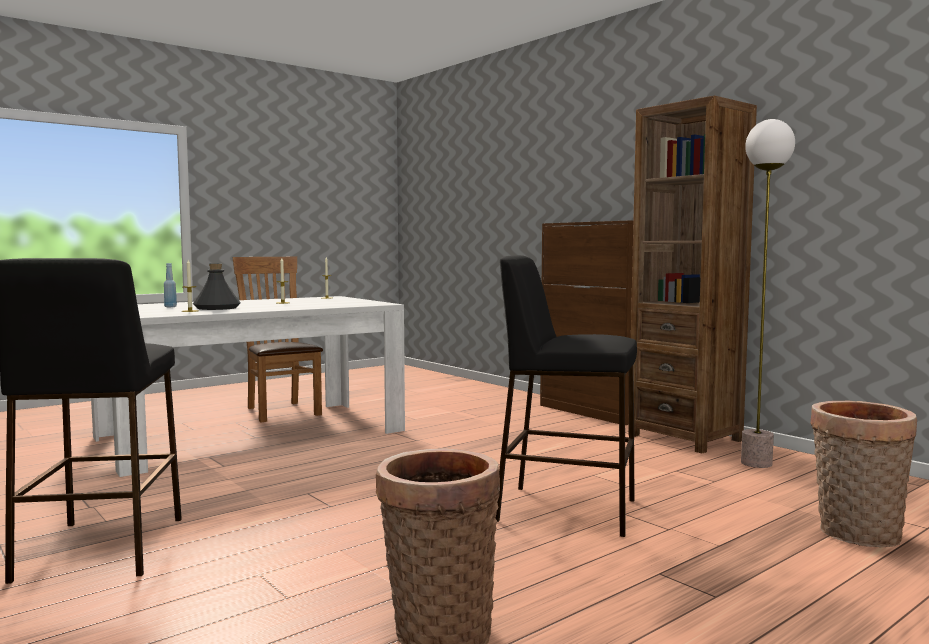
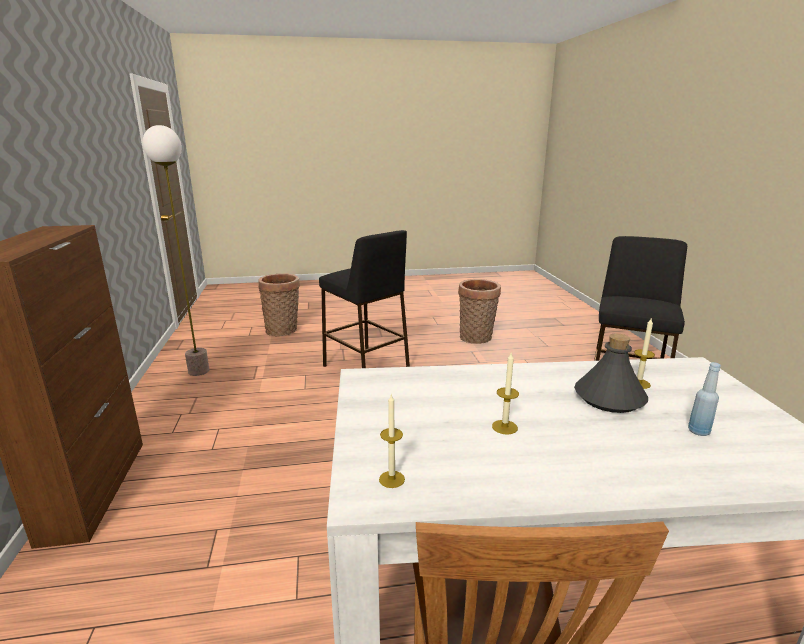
camera: 150 degrees left, 15 degrees up
(685, 437) = (157, 408): brown bookcase -> none

